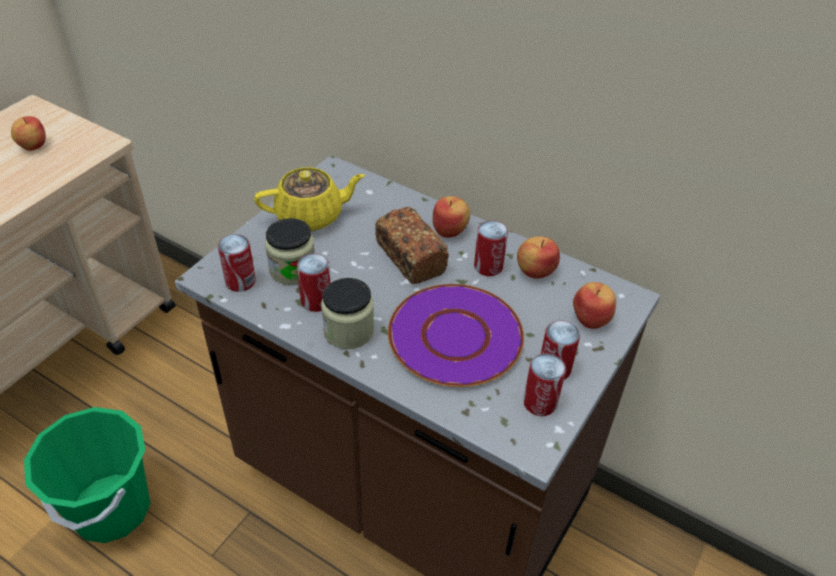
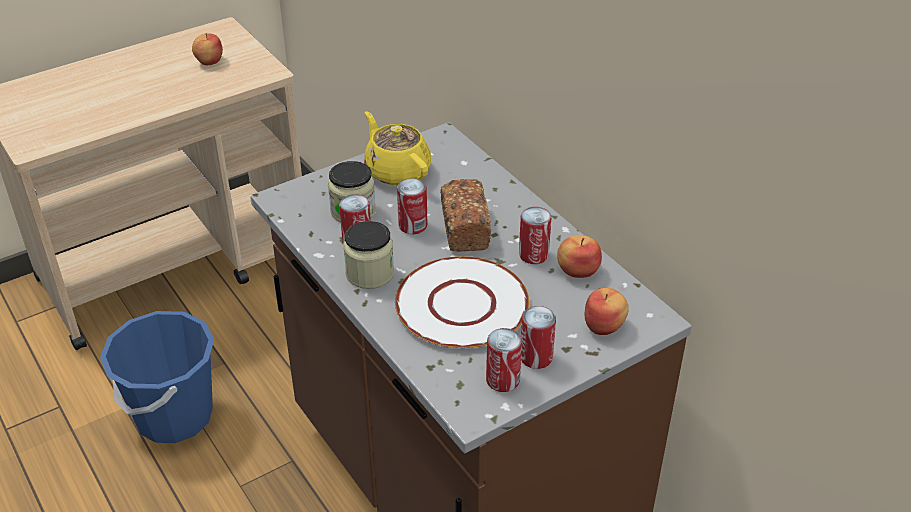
camera: 25 degrees right, 5 degrees down
(111, 508) = (174, 416): green bucket -> blue bucket
(240, 281) = (303, 209): can -> can (413, 226)
(311, 216) = (397, 170): yellow teapot -> yellow teapot turned 135 degrees counterclockwise
(450, 230) = (518, 214): apple -> none
(456, 337) = (462, 305): purple plate -> white plate

